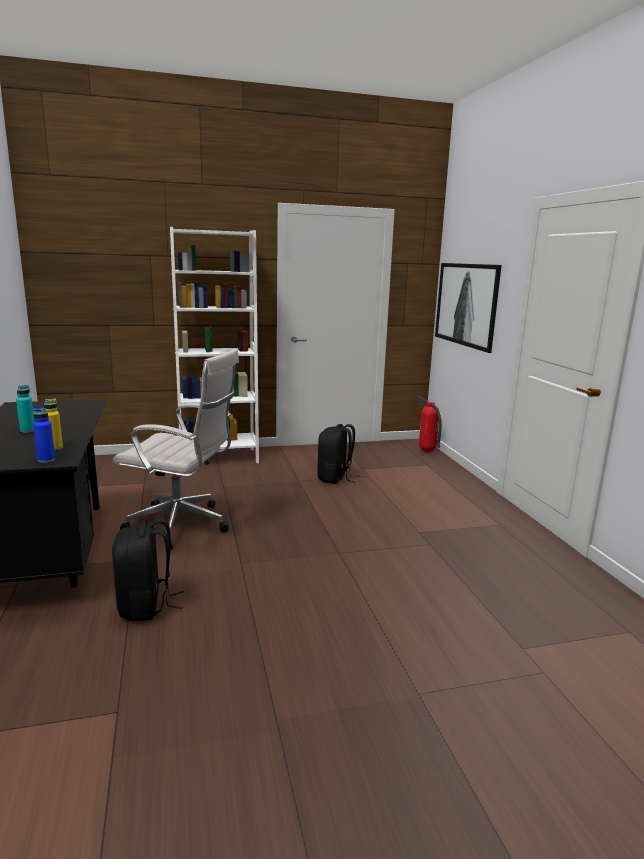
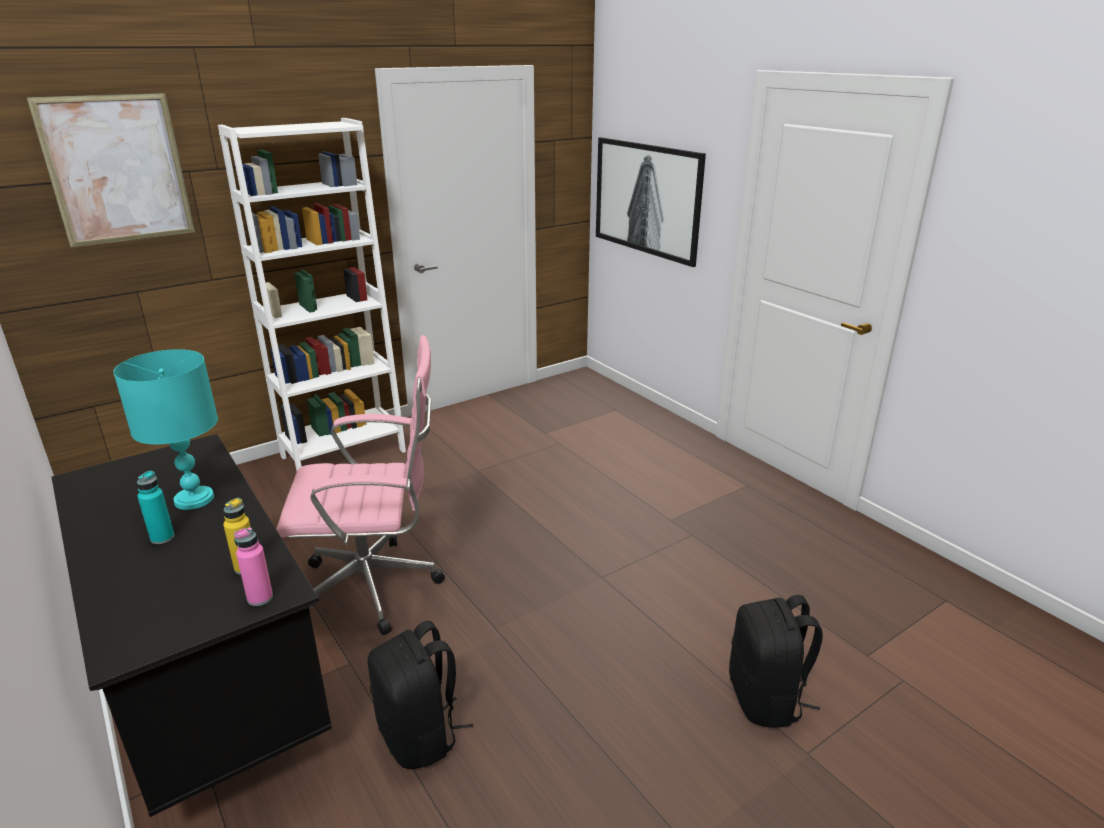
camera: 20 degrees left, 10 degrees up
(46, 460) = (260, 598): blue bottle -> pink bottle
(62, 420) = (194, 499): none -> turquoise table lamp
(108, 249) = (117, 170): none -> picture
(183, 525) = (376, 587): white office chair -> pink office chair
(335, 478) = (521, 456): black backpack -> black backpack (766, 699)
(426, 451) = (602, 387): fire extinguisher -> none

